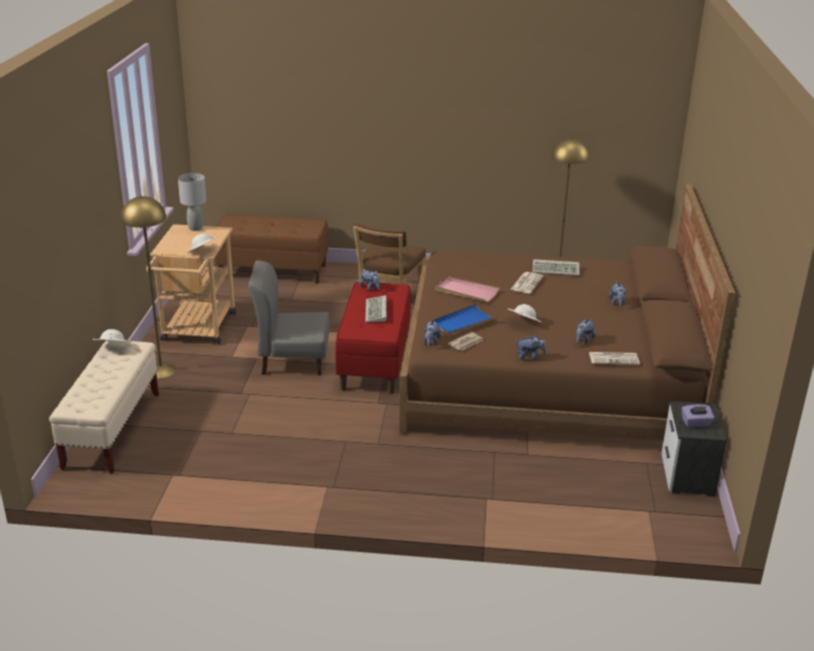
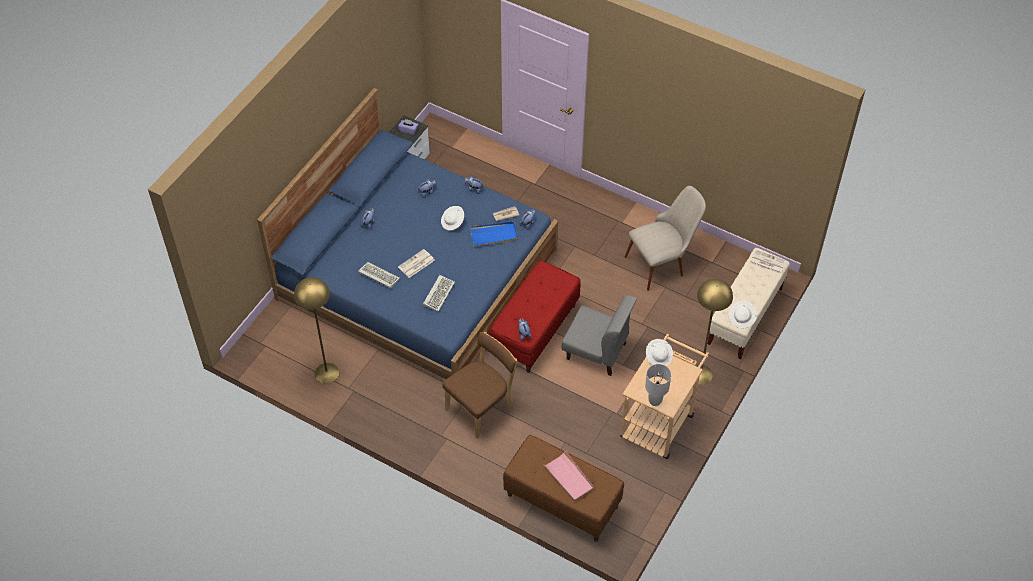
camera: 155 degrees left, 25 degrees up
(246, 456) = (662, 262): none -> beige chair
(376, 312) = (535, 299): keyboard -> keyboard (438, 293)
(466, 291) = (467, 270): pink tray -> pink tray (569, 477)
(548, 372) = (417, 274): brown bed -> blue bed
(614, 359) = (423, 169): newspaper -> newspaper (767, 262)

